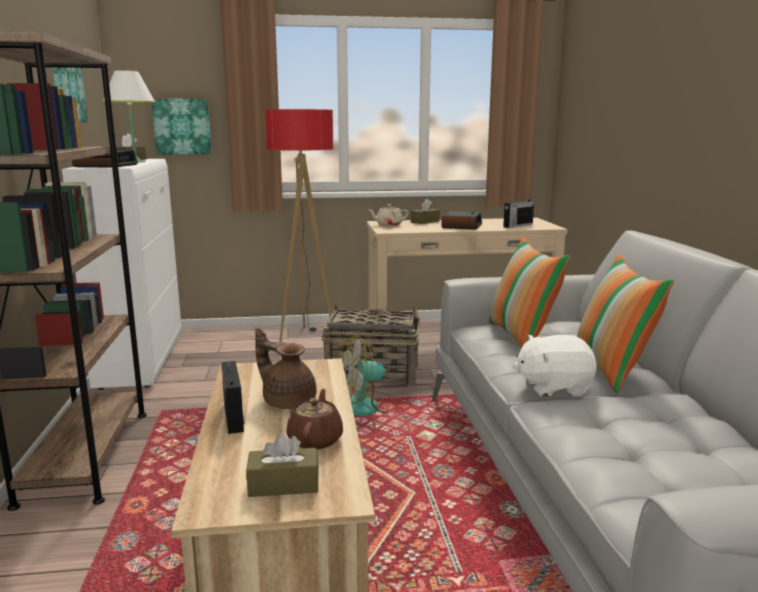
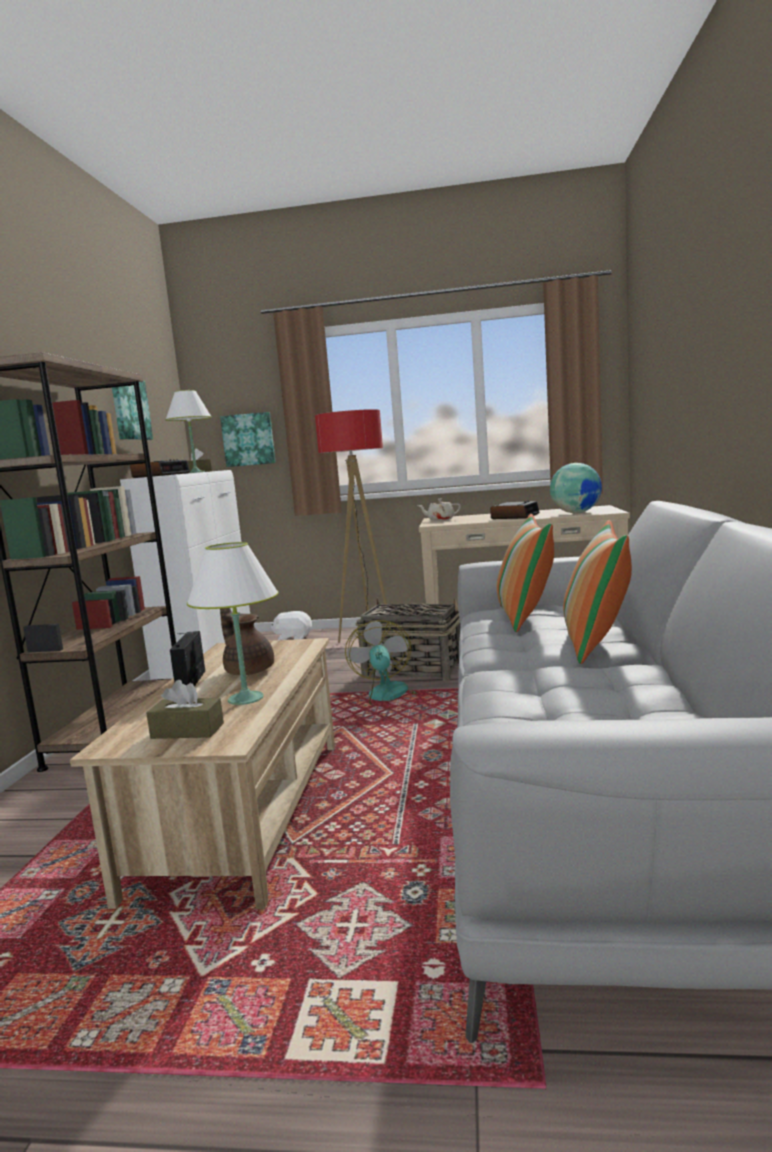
camera: 15 degrees right, 5 degrees down
(315, 439) = (246, 699): brown teapot -> white table lamp
(367, 407) = (390, 698): fan -> fan turned 90 degrees clockwise
(425, 222) = (481, 515): brown tissue box -> none
(517, 226) = (576, 513): radio -> globe
(553, 387) = (515, 659): white plush toy -> white plush toy (293, 638)

